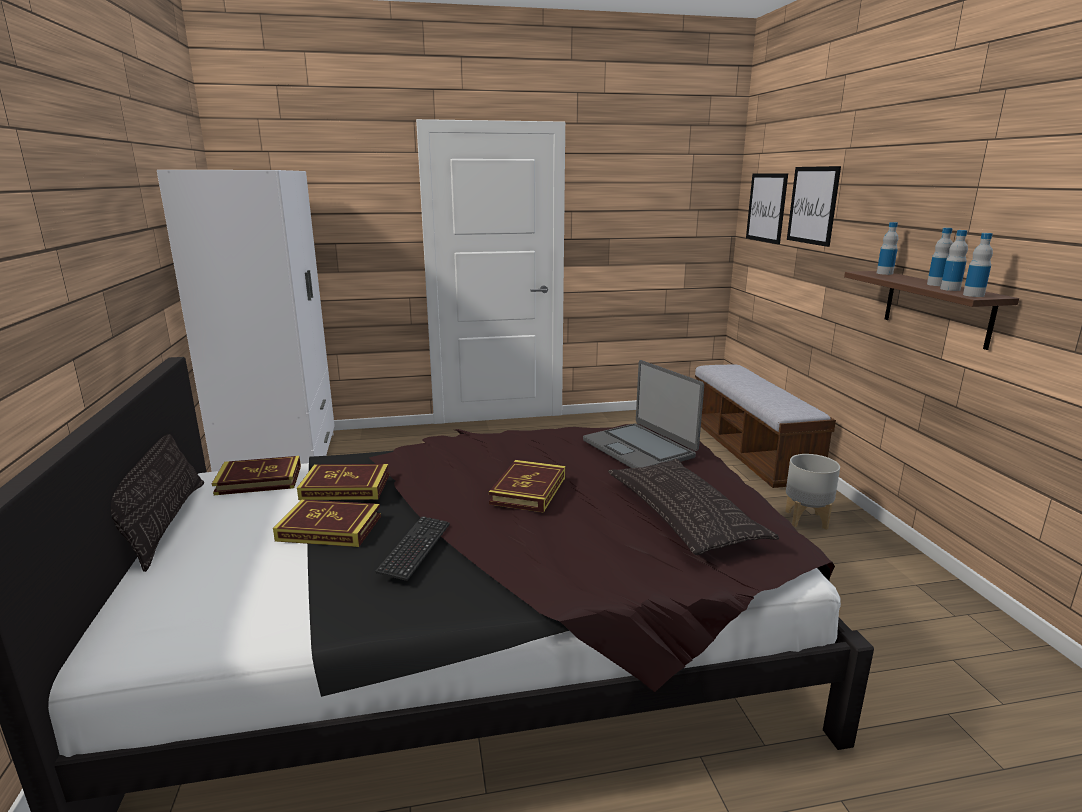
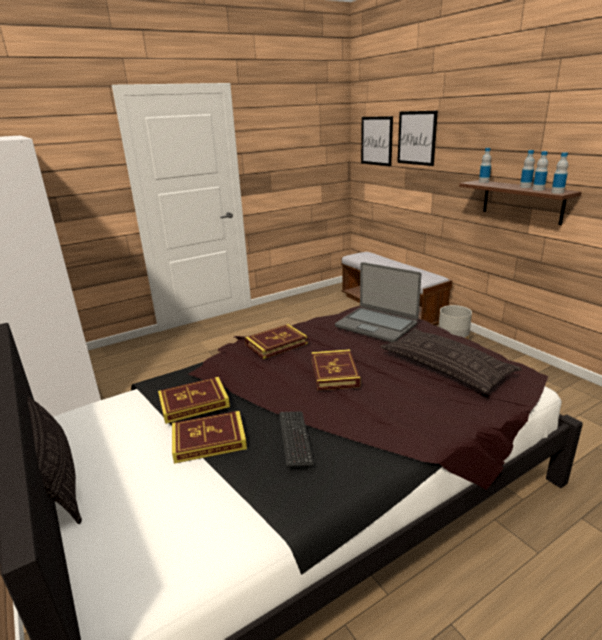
camera: 20 degrees left, 5 degrees up
(259, 480) = (108, 414): book -> book (276, 344)

